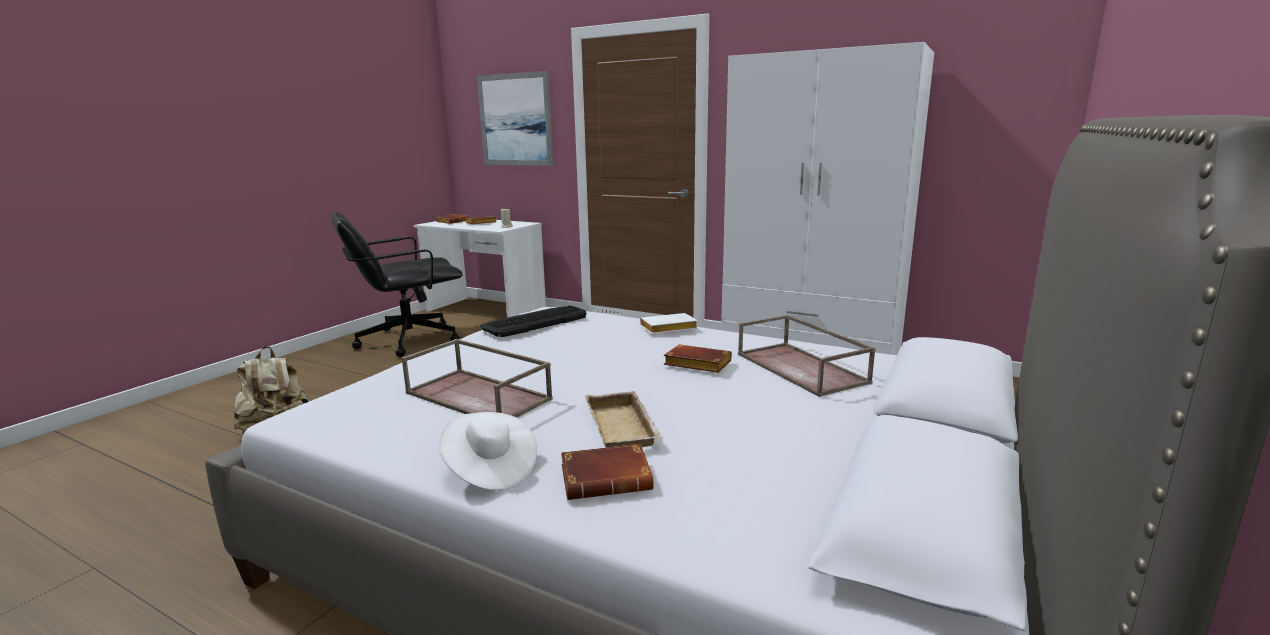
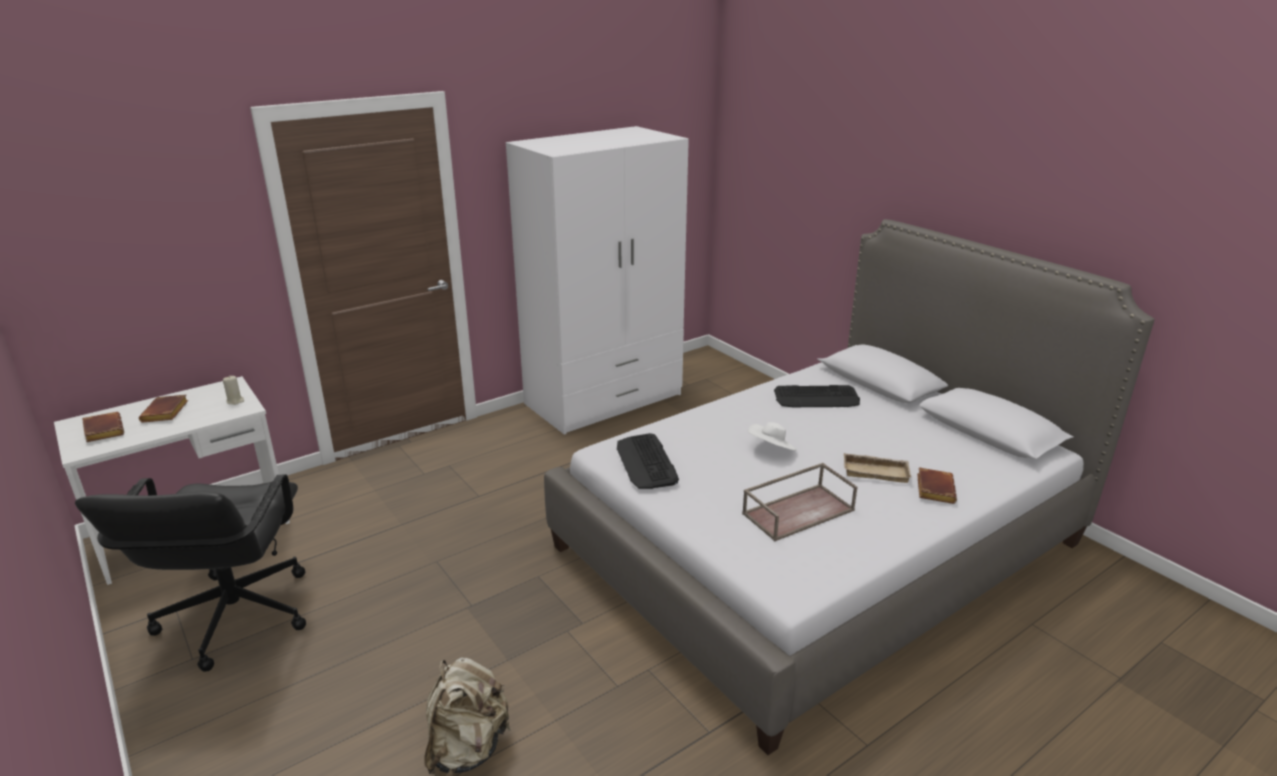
camera: 65 degrees left, 10 degrees up
(489, 469) = (911, 522): white hat -> white hat (771, 449)
(515, 120) = (159, 244): picture -> none
(667, 329) = (709, 416): white book -> none
(695, 365) = (791, 426): brown book -> none
(802, 368) = (817, 398): brown tray -> keyboard

